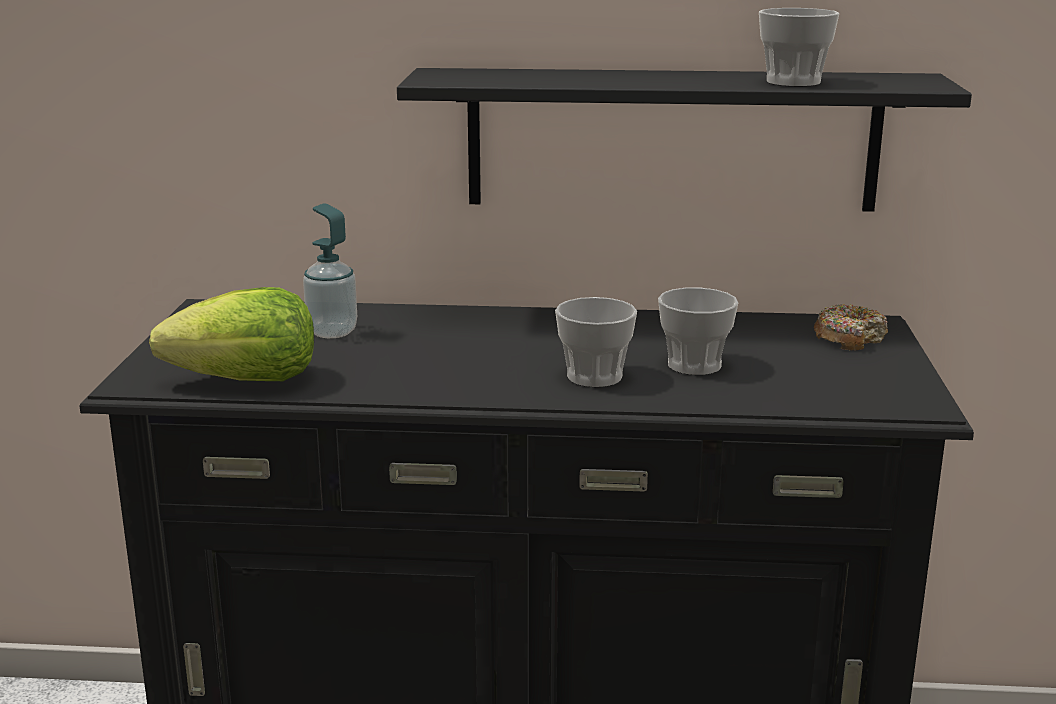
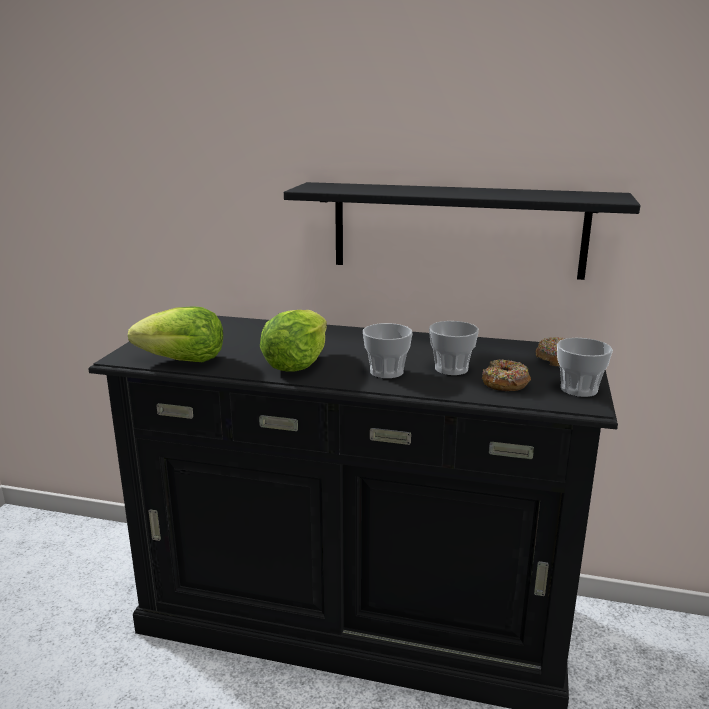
camera: 10 degrees right, 0 degrees up
(332, 332) = (246, 335): soap dispenser -> none
(441, 373) = (296, 364): none -> lettuce
(786, 382) = (504, 383): none -> donut
(793, 82) = (527, 195): cup -> cup (579, 389)

